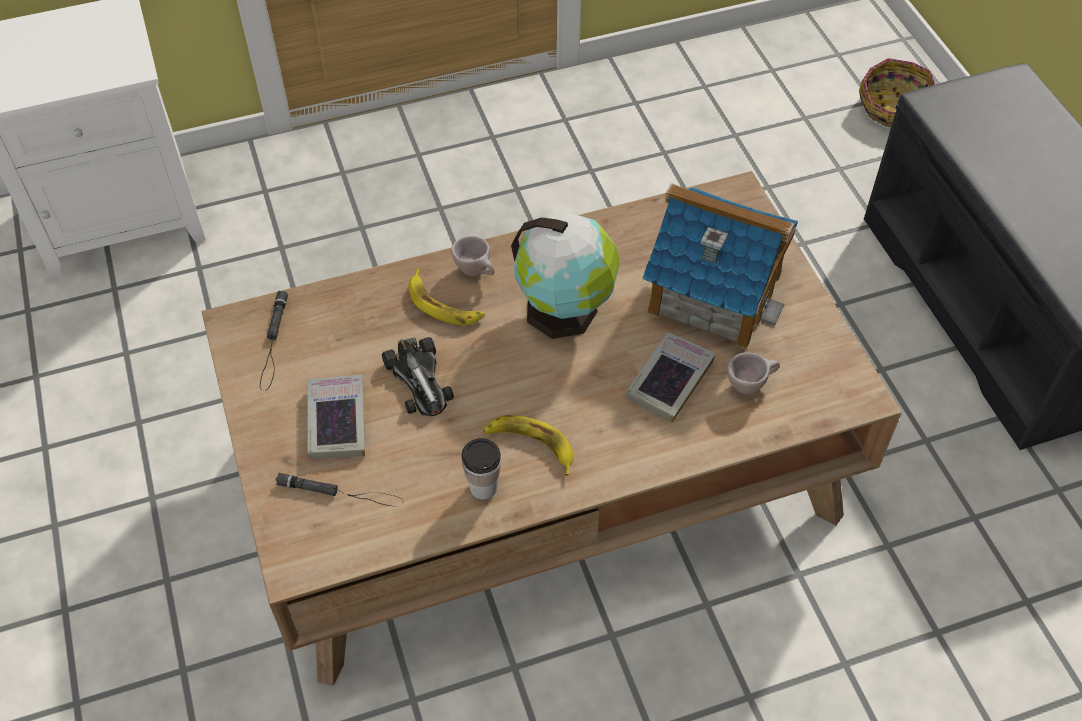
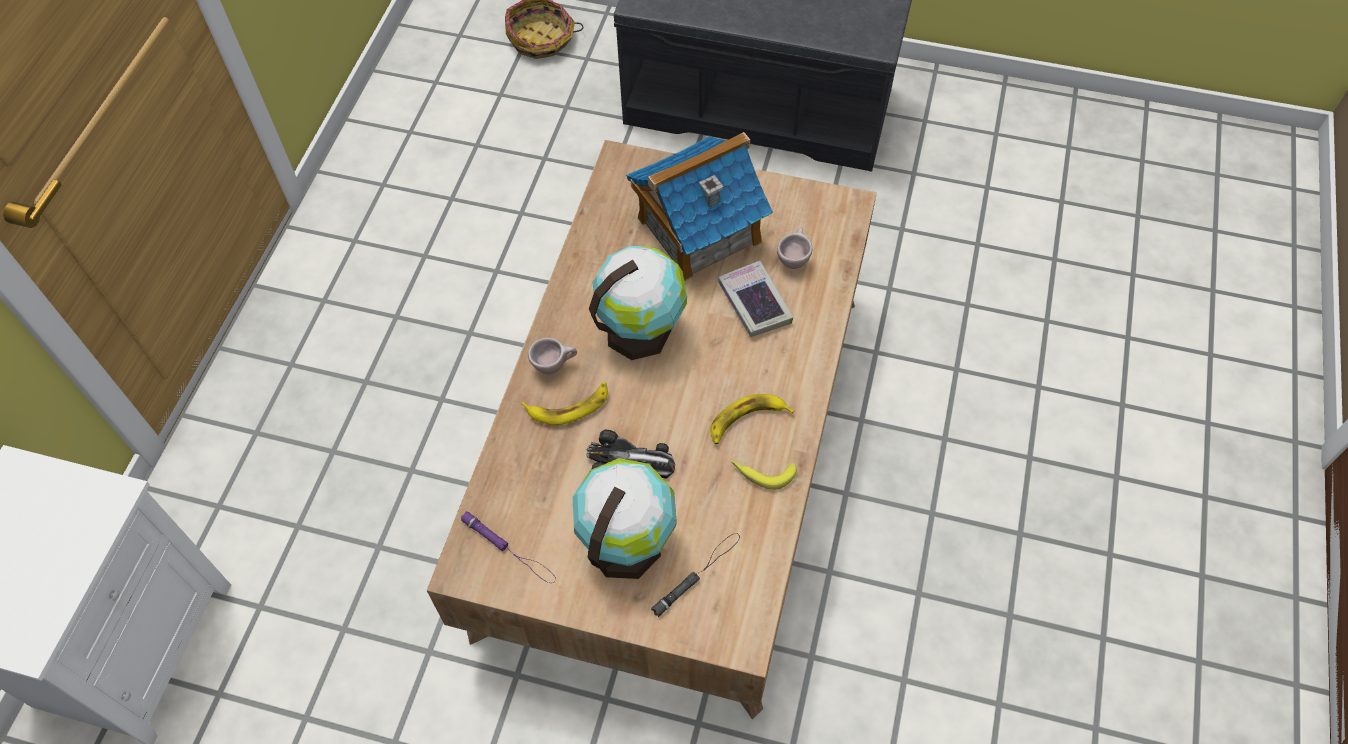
camera: 55 degrees left, 5 degrees up
(274, 343) = (509, 549): black flashlight -> purple flashlight
(337, 421) = (626, 542): book -> globe
(483, 487) = (762, 473): cup -> banana

